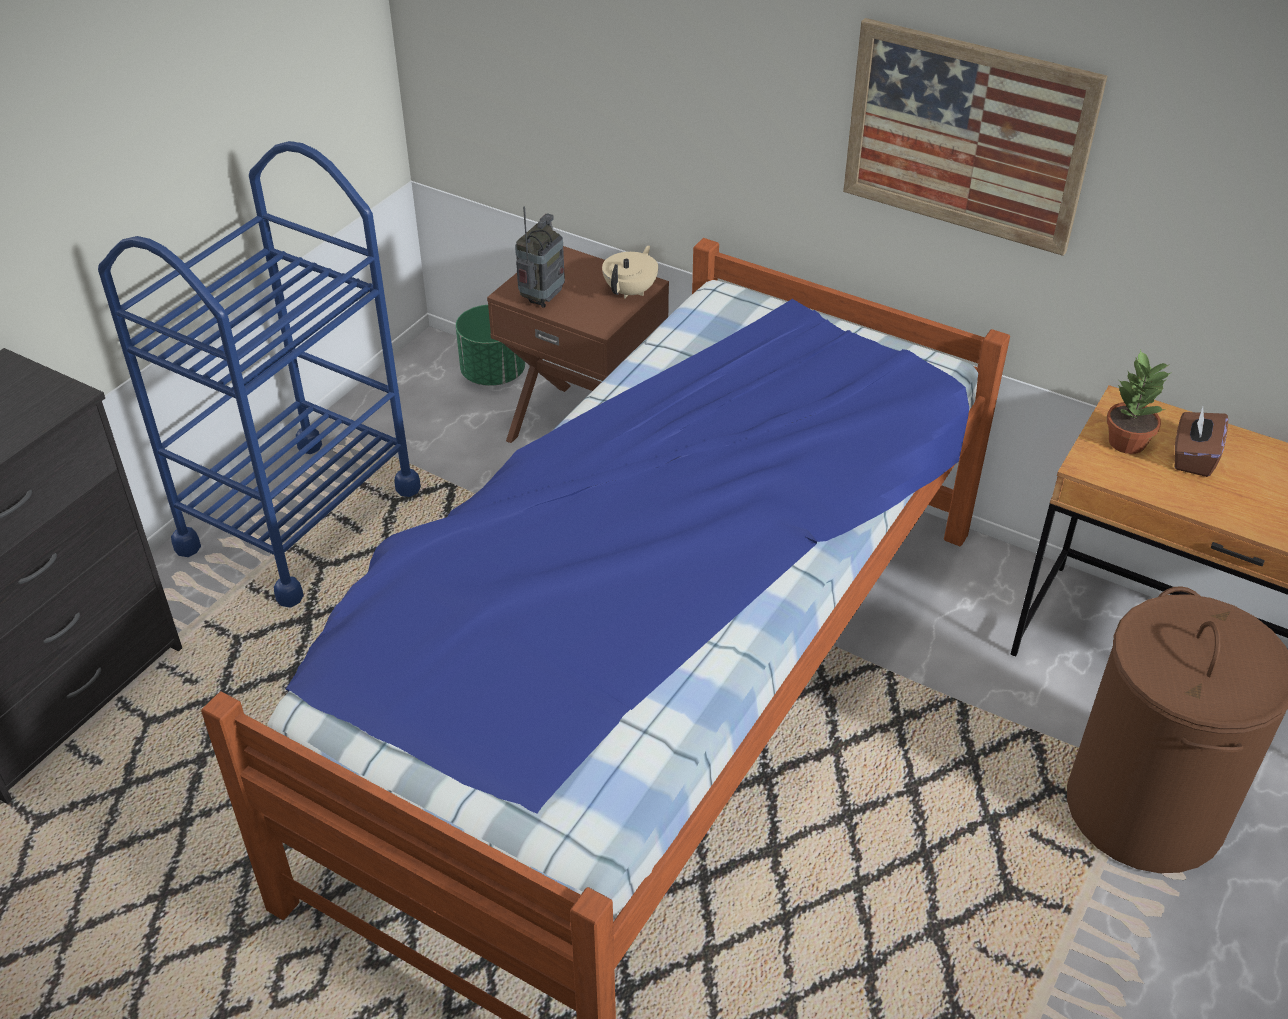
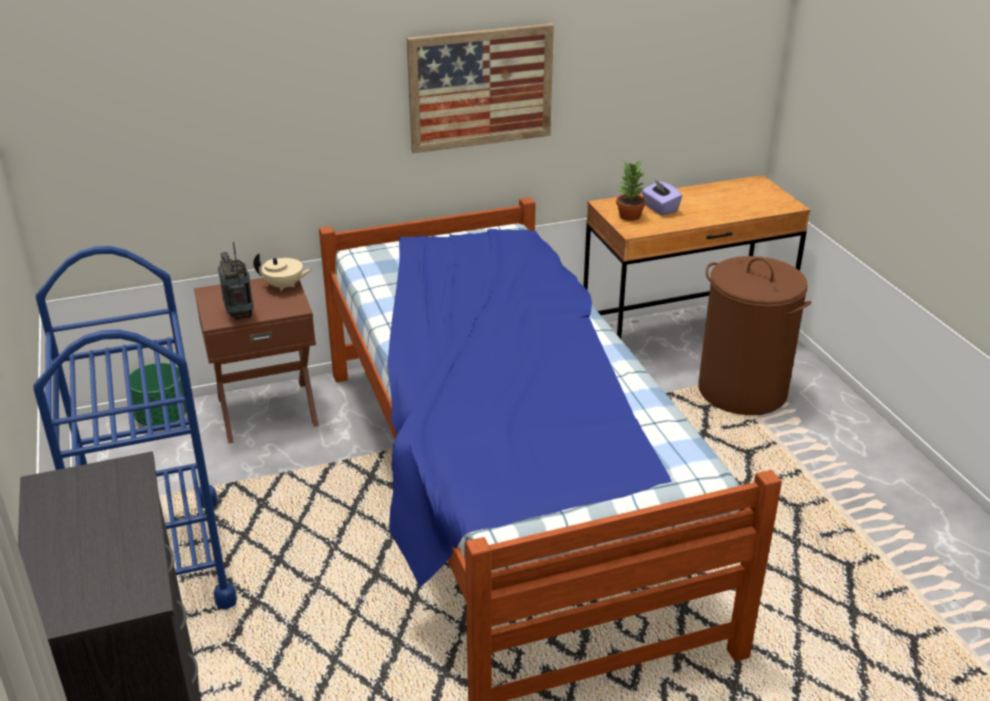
camera: 50 degrees left, 10 degrees down
(631, 291) = (284, 286): beige teapot -> beige teapot turned 120 degrees clockwise
(1193, 457) = (659, 208): brown tissue box -> purple tissue box

